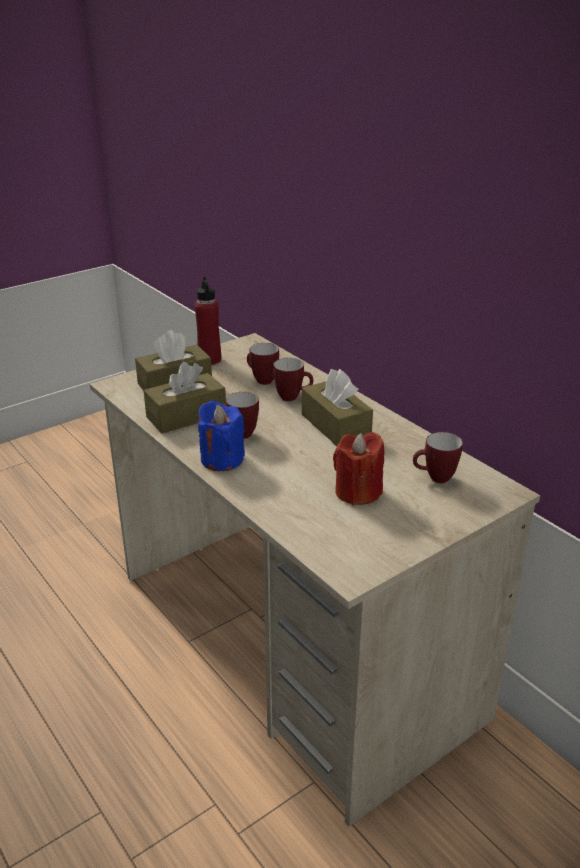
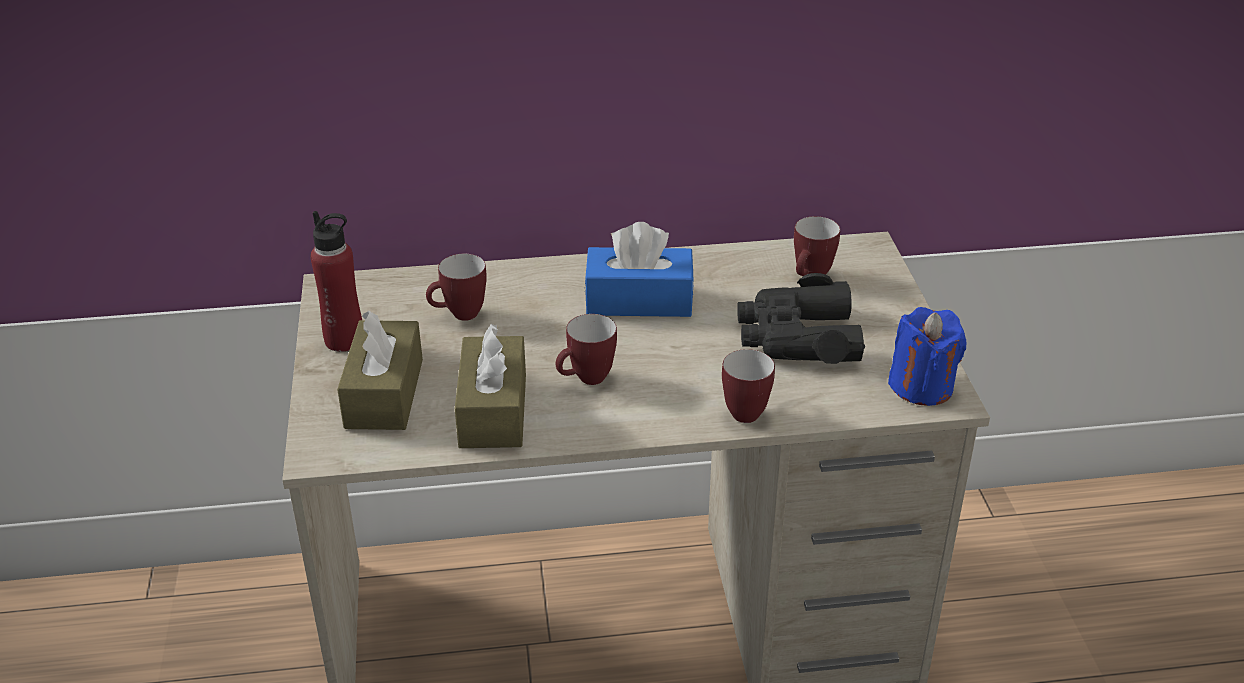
camera: 60 degrees left, 5 degrees up
(222, 459) = (639, 414): blue candle -> blue candle (921, 386)
(293, 397) = (534, 306): mug -> mug (747, 410)
(335, 426) = (639, 300): brown tissue box -> blue tissue box
(358, 492) = (797, 338): red candle -> black binoculars

